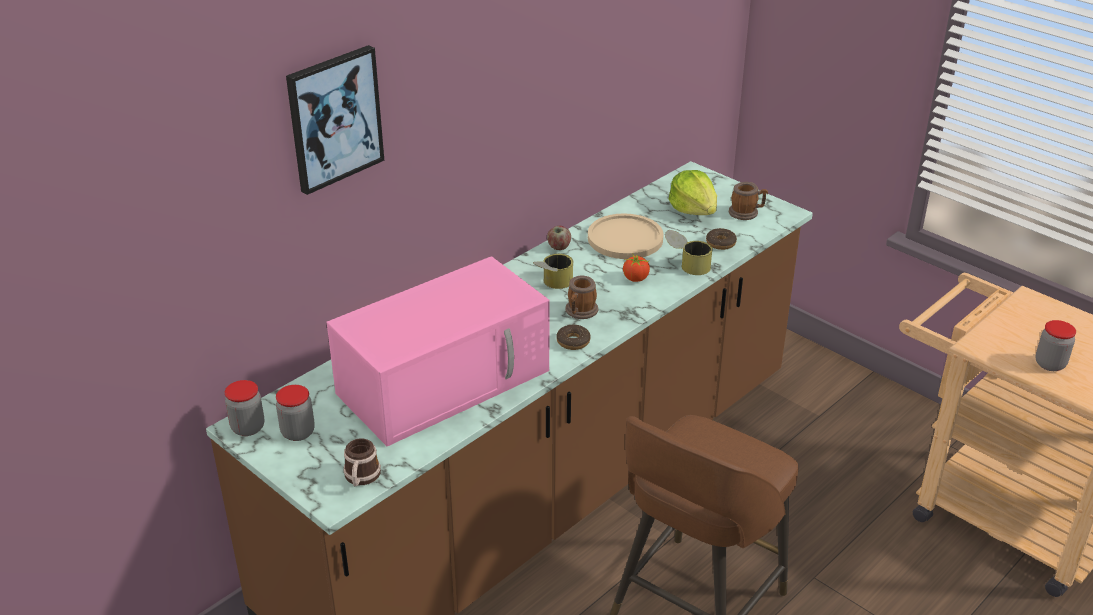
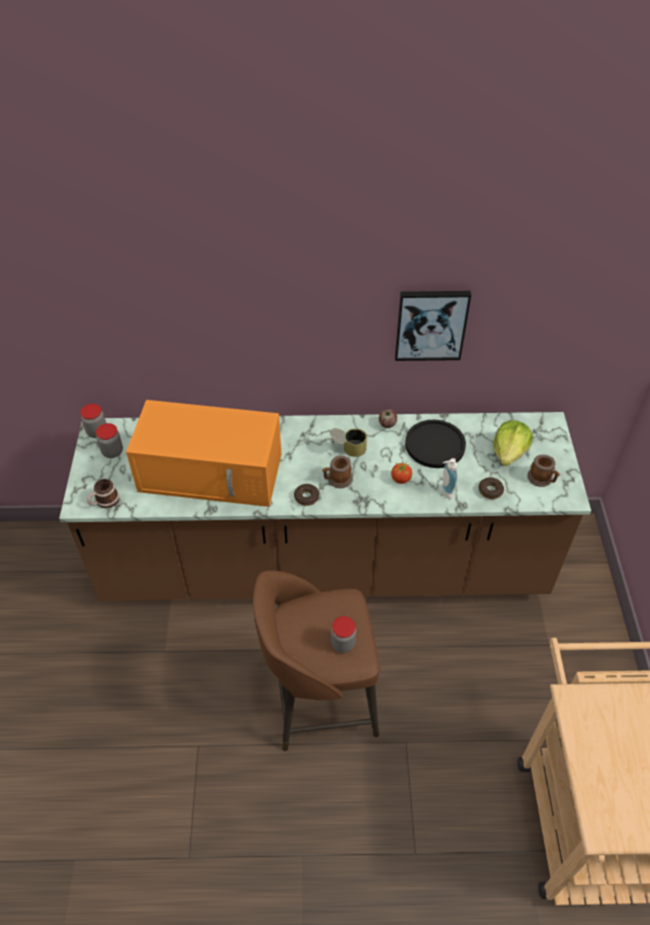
camera: 45 degrees right, 15 degrees up
(334, 118) = (189, 278): picture -> picture (431, 324)
(446, 380) = (213, 472): pink microwave -> orange microwave
(625, 238) = (435, 445): beige plate -> black plate
(687, 265) = (445, 492): can -> soap dispenser
(1050, 364) = (604, 757): jar -> jar (343, 643)

